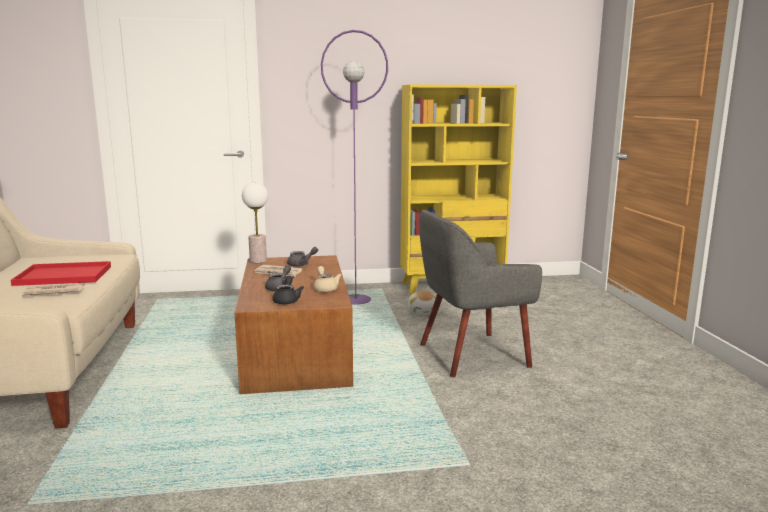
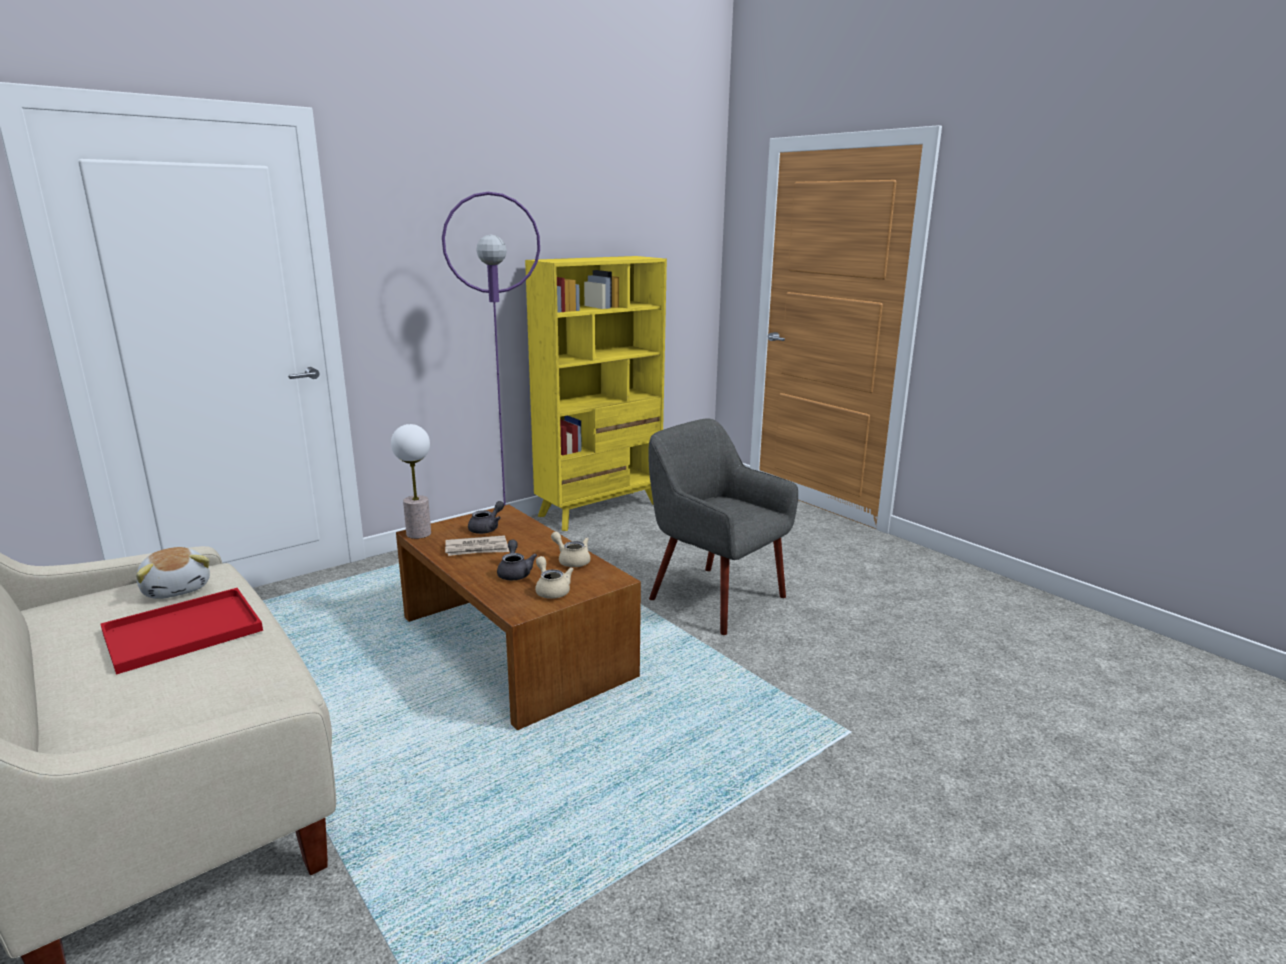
camera: 30 degrees left, 5 degrees up
(54, 292) = (222, 667): newspaper -> none
(287, 300) = (551, 590): black teapot -> beige teapot
(423, 312) = (606, 552): plush toy -> plush toy (177, 588)
(471, 354) = (715, 597): grey armchair -> grey armchair turned 90 degrees clockwise

